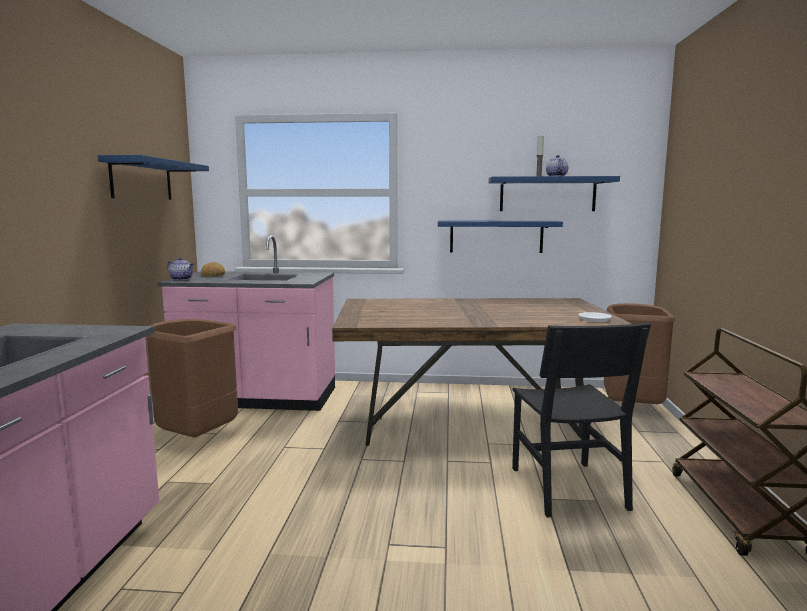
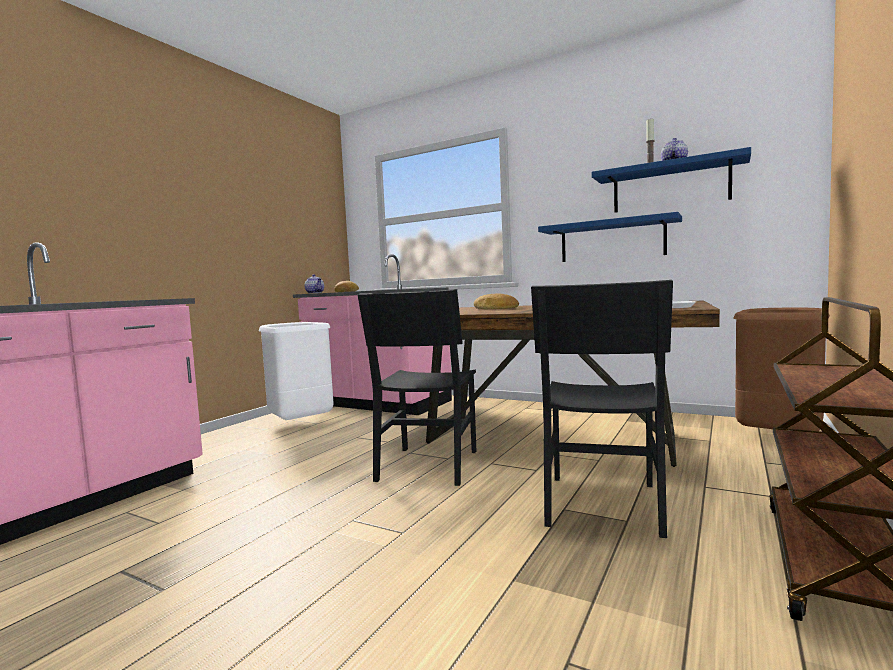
camera: 25 degrees right, 5 degrees down
(142, 180) = (286, 211): blue shelf -> none
(195, 438) = (299, 424): brown trash can -> white trash can
(393, 471) = (428, 465): none -> black chair
(420, 309) = (495, 308): none -> bread

